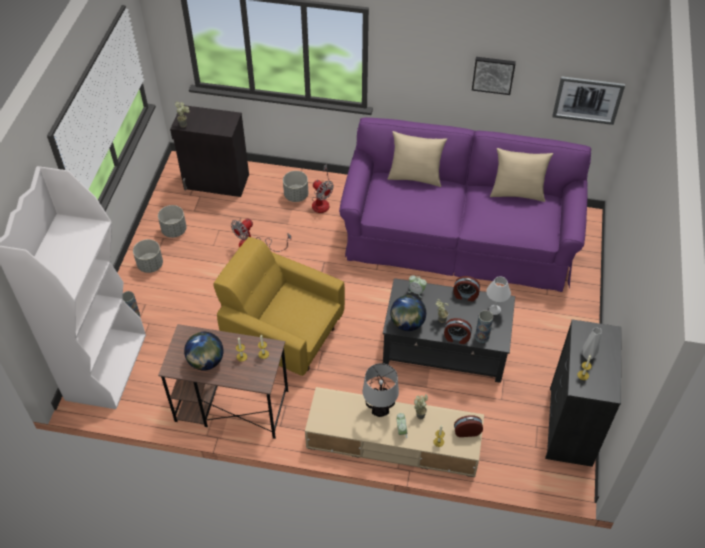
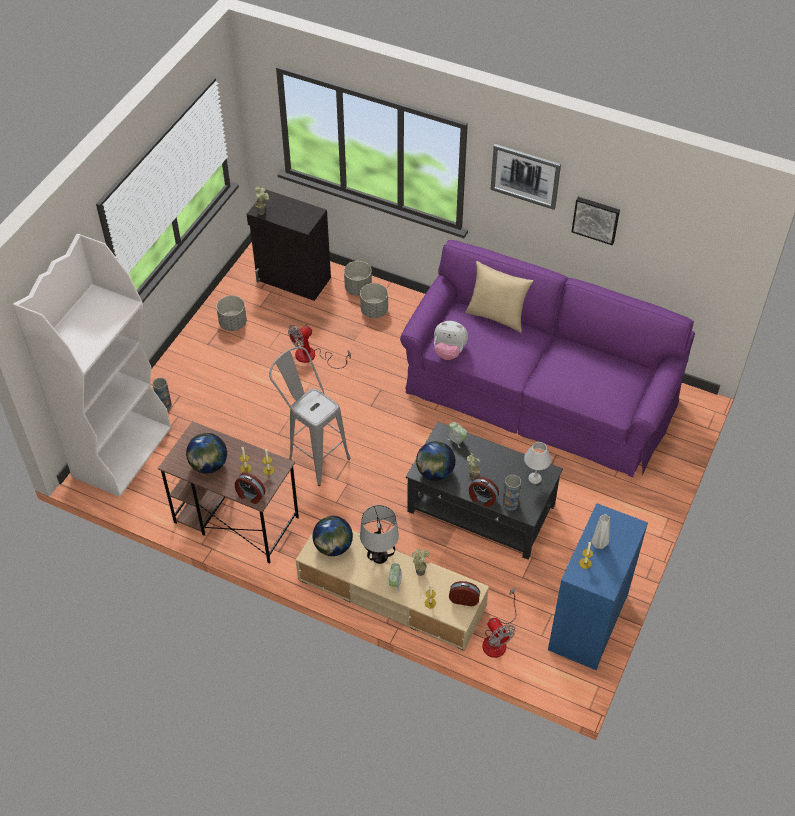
camera: 15 degrees right, 0 degrees up
(150, 265) = (197, 355): grey planter -> grey planter (358, 288)
(283, 332) = (312, 456): yellow armchair -> grey stool
(321, 201) = (400, 323): fan -> fan (497, 639)
(335, 411) = (333, 547): none -> globe
(385, 215) = (449, 351): none -> plush toy
(465, 295) = (508, 456): alarm clock -> alarm clock (250, 495)
(517, 193) = (604, 356): beige pillow -> none
(569, 426) = (587, 622): black dresser -> blue dresser
(587, 100) = (697, 267): picture -> picture (525, 176)

